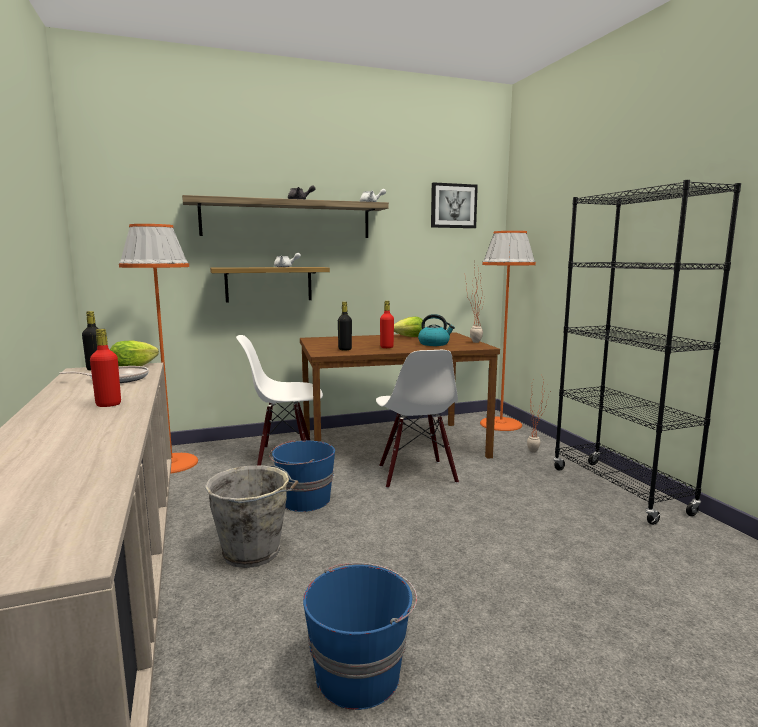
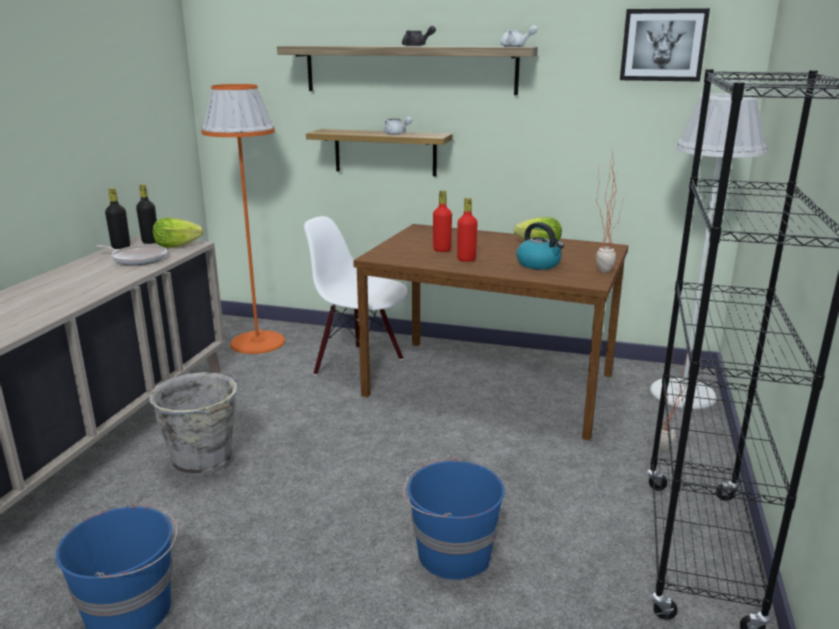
camera: 35 degrees right, 10 degrees up
(108, 404) = (73, 291): red bottle -> red bottle (442, 250)
(304, 501) = (310, 423): blue bucket -> blue bucket (452, 554)
(345, 349) = (412, 254): black bottle -> black bottle (121, 247)
(416, 474) = (461, 431): white chair -> none
(501, 424) = (683, 393): orange floor lamp -> white floor lamp

